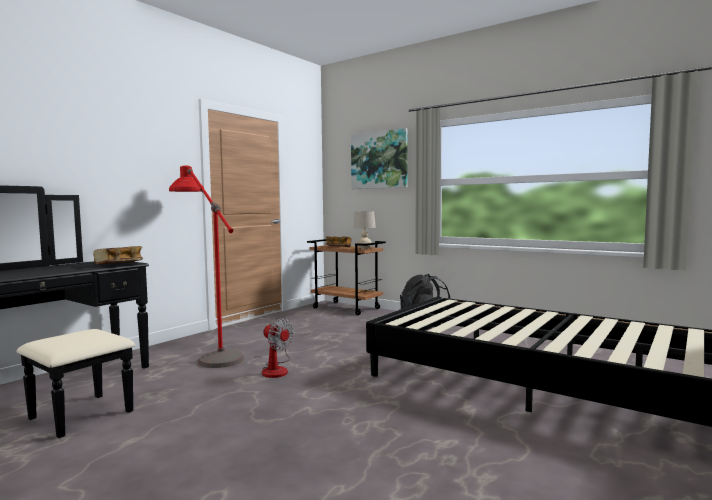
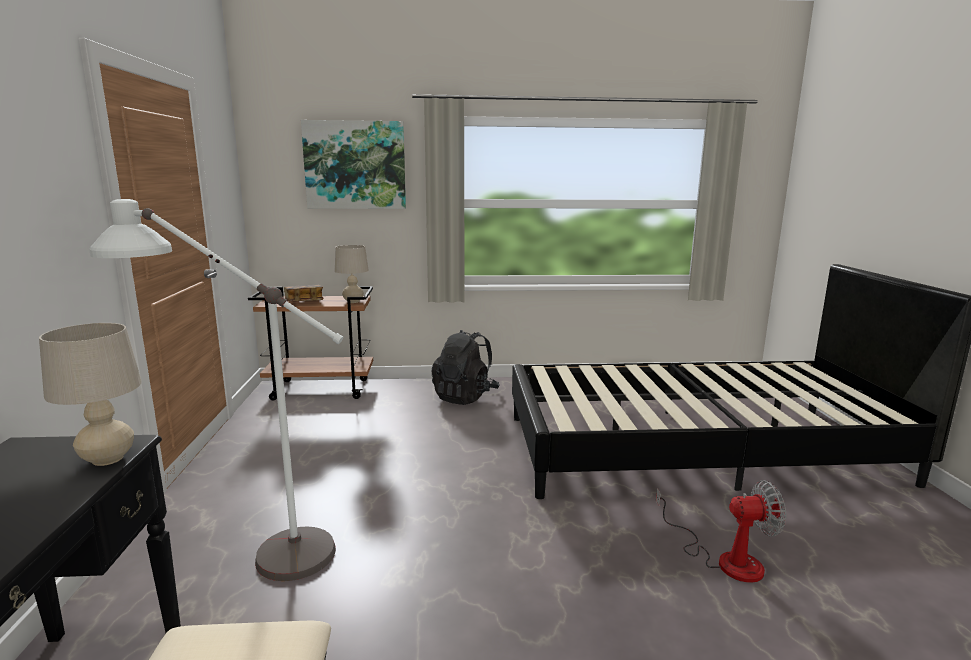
camera: 40 degrees left, 10 degrees up
(119, 264) = (107, 459): book -> beige table lamp
(209, 352) = (247, 547): red floor lamp -> white floor lamp
(276, 369) = (412, 537): fan -> fan (725, 559)

